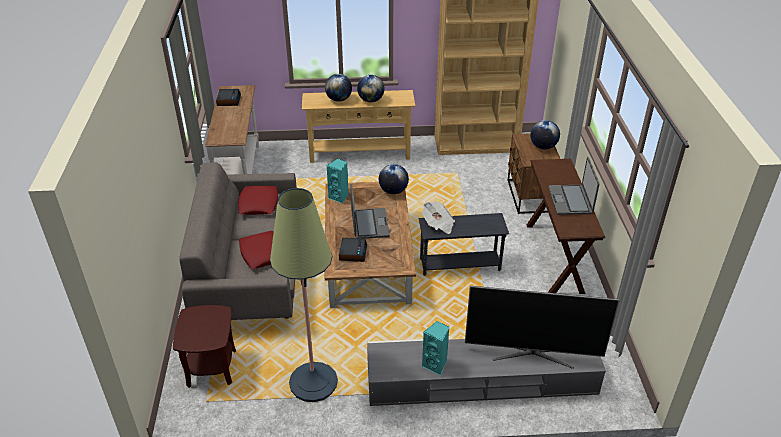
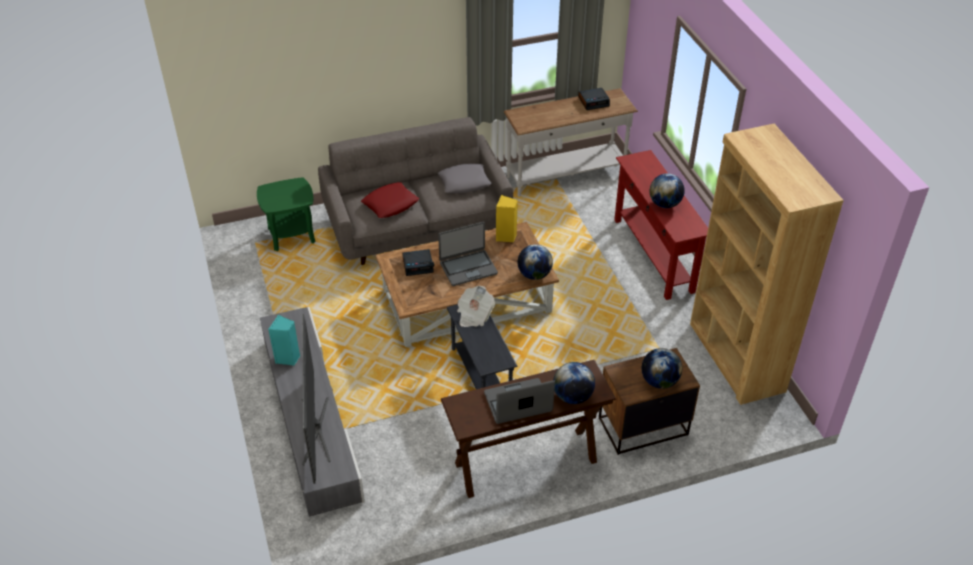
camera: 75 degrees right, 5 degrees up
(211, 368) = (291, 235): brown side table -> green side table
(258, 204) = (464, 182): red pillow -> grey pillow
(313, 382) = (287, 300): floor lamp -> none
(339, 99) = (651, 179): globe -> globe (572, 396)
(339, 197) = (506, 237): turquoise speaker -> yellow speaker
(359, 153) = (653, 255): beige console table -> red console table

